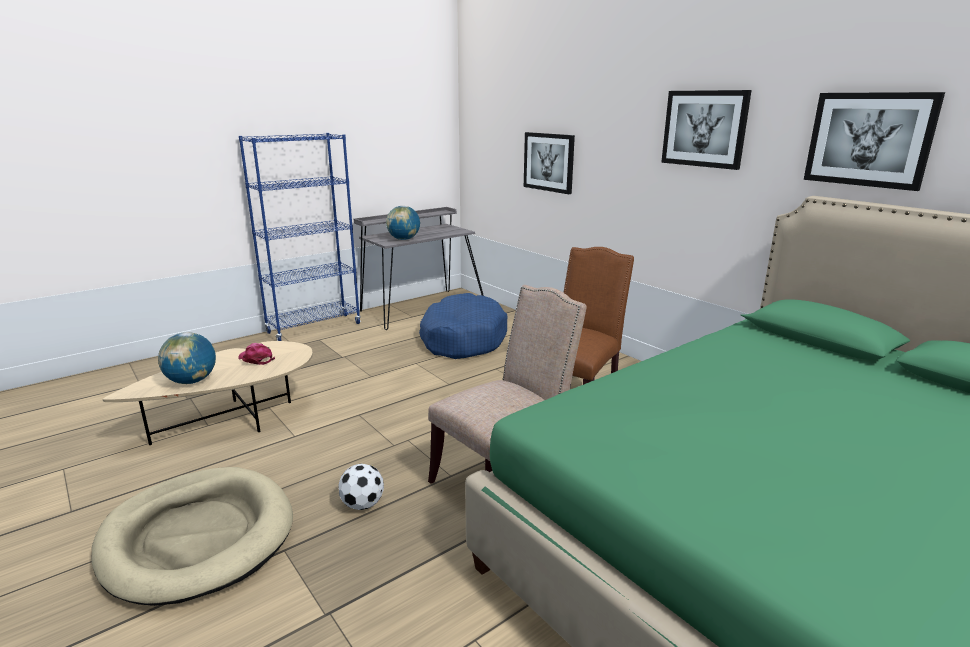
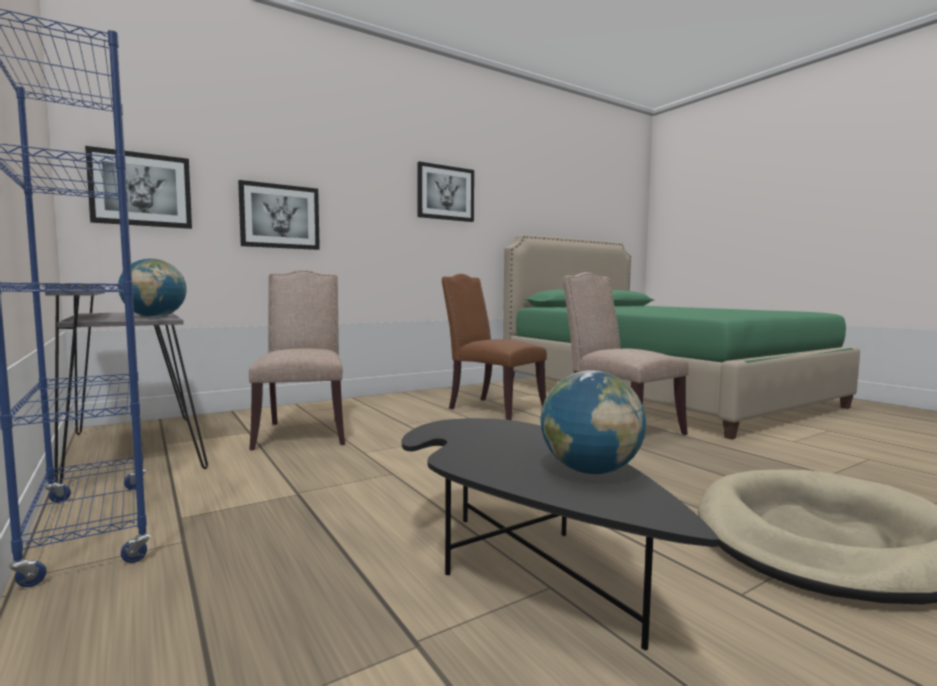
camera: 85 degrees left, 15 degrees down
(236, 418) = (522, 560): beige coffee table -> black coffee table
(256, 359) = (487, 441): pink cap -> none
(362, 504) = (689, 469): football -> none
(462, 339) = (303, 432): blue dog bed -> beige chair
(869, 139) = (530, 205): picture -> picture (141, 189)

